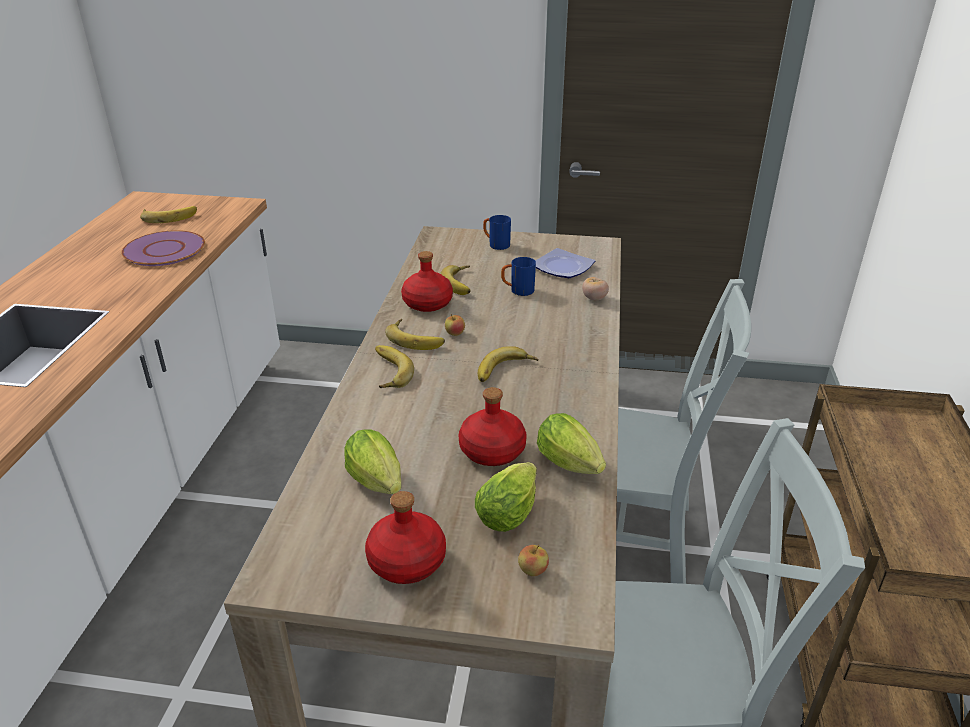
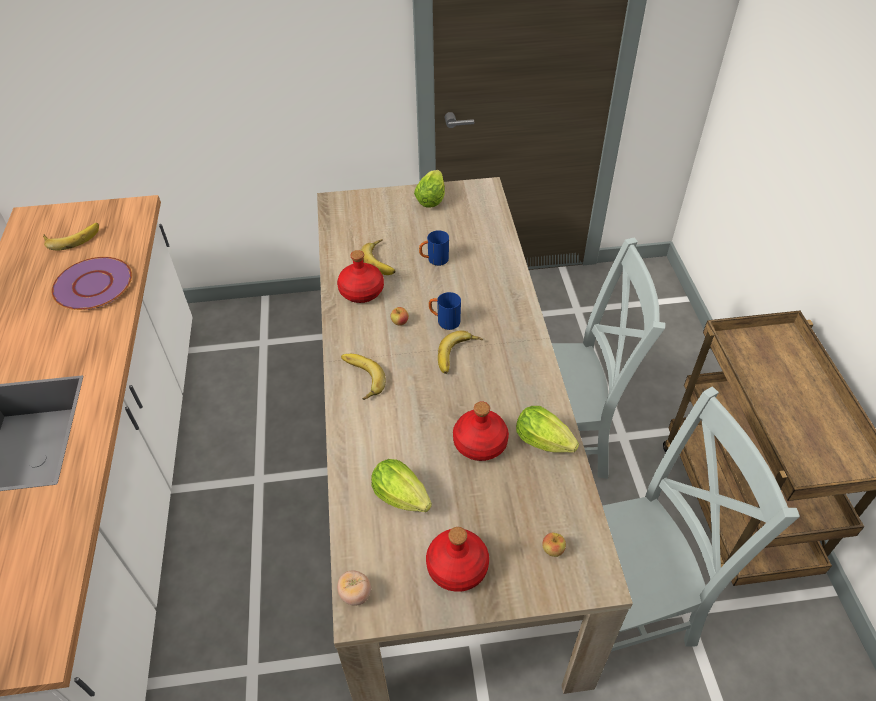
camera: 15 degrees left, 15 degrees up
(416, 338) = (369, 334): banana -> none
(496, 245) = (393, 206): blue mug -> blue mug (444, 321)
(510, 511) = (516, 499): lettuce -> lettuce (432, 198)
(561, 267) = (461, 224): plate -> none
(594, 298) = (502, 256): tomato -> tomato (355, 594)

